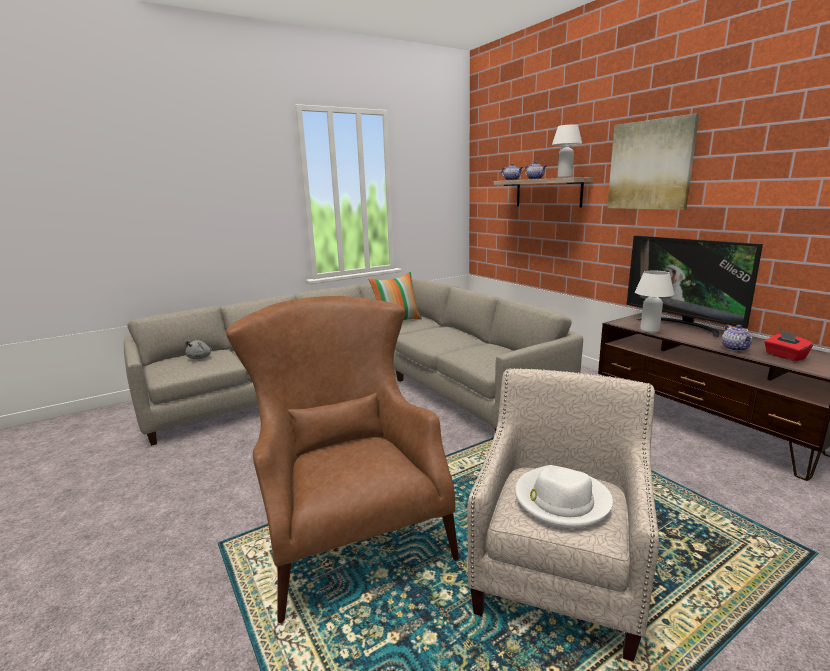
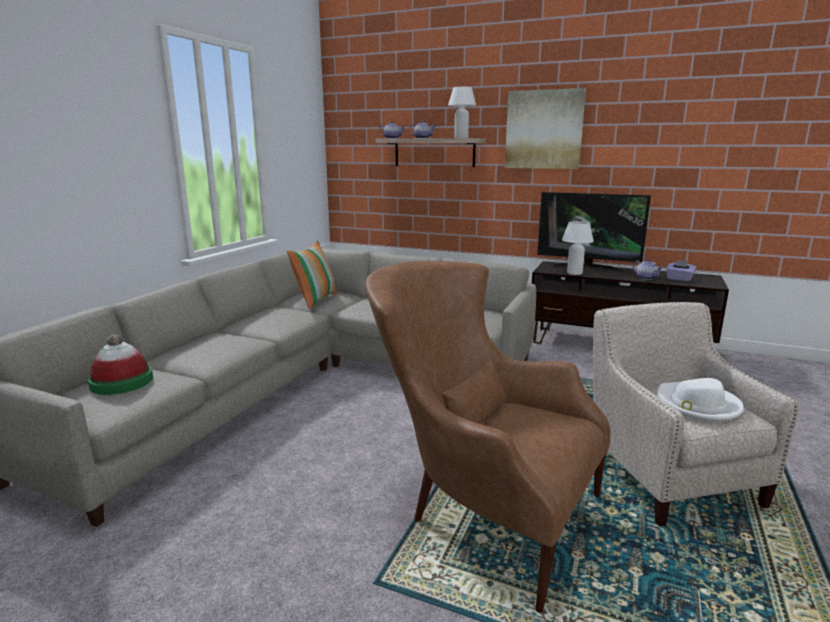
camera: 35 degrees left, 0 degrees up
(200, 358) = (122, 382): grey plush toy -> hat
(784, 356) = (679, 279): red tissue box -> purple tissue box

